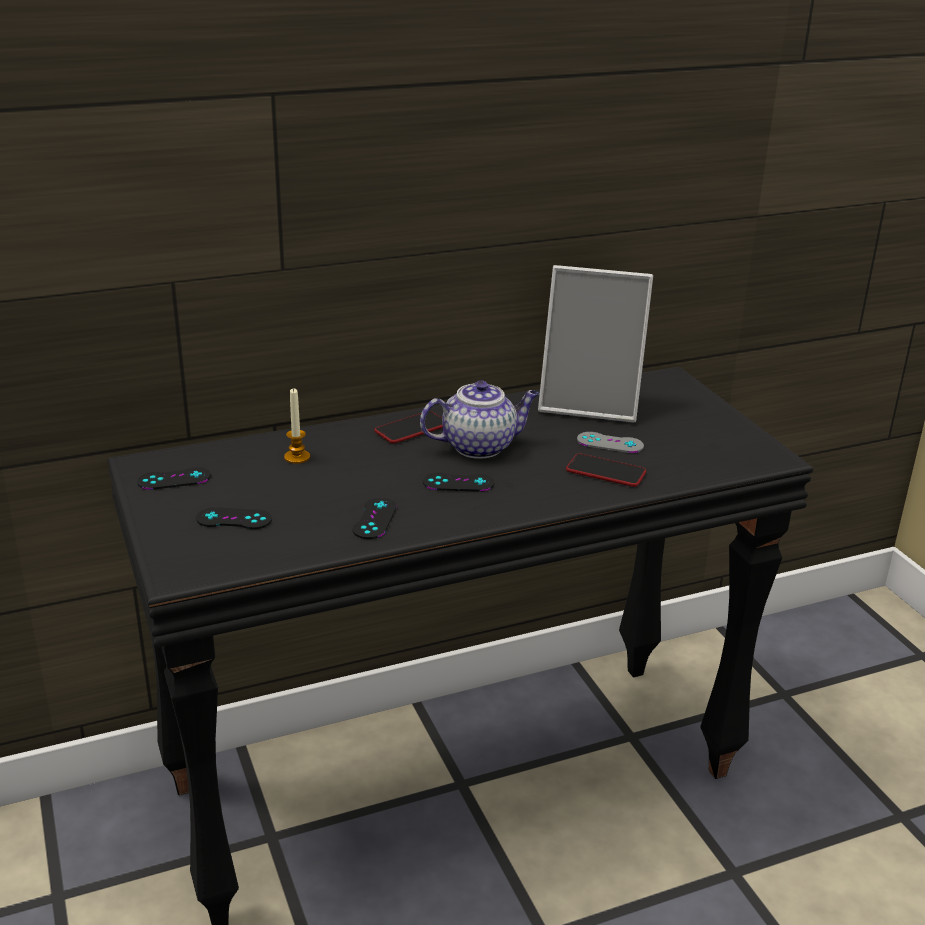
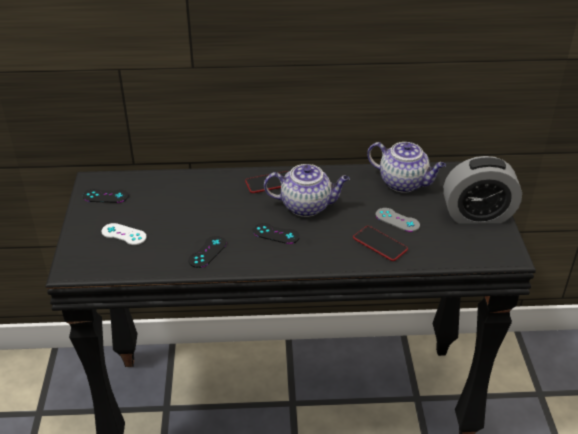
camera: 20 degrees right, 10 degrees up
(234, 519) = (124, 234): black game controller -> white game controller
(297, 457) = (186, 193): candle -> none
(591, 403) = (404, 183): picture frame -> teapot
(706, 423) = (477, 215): none -> alarm clock

